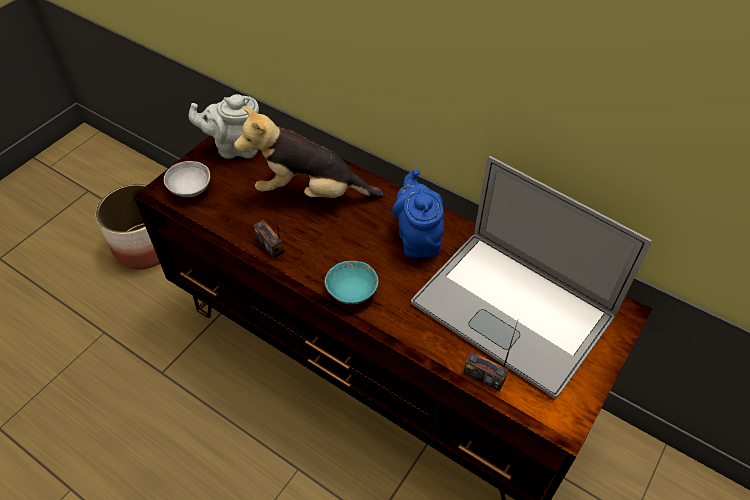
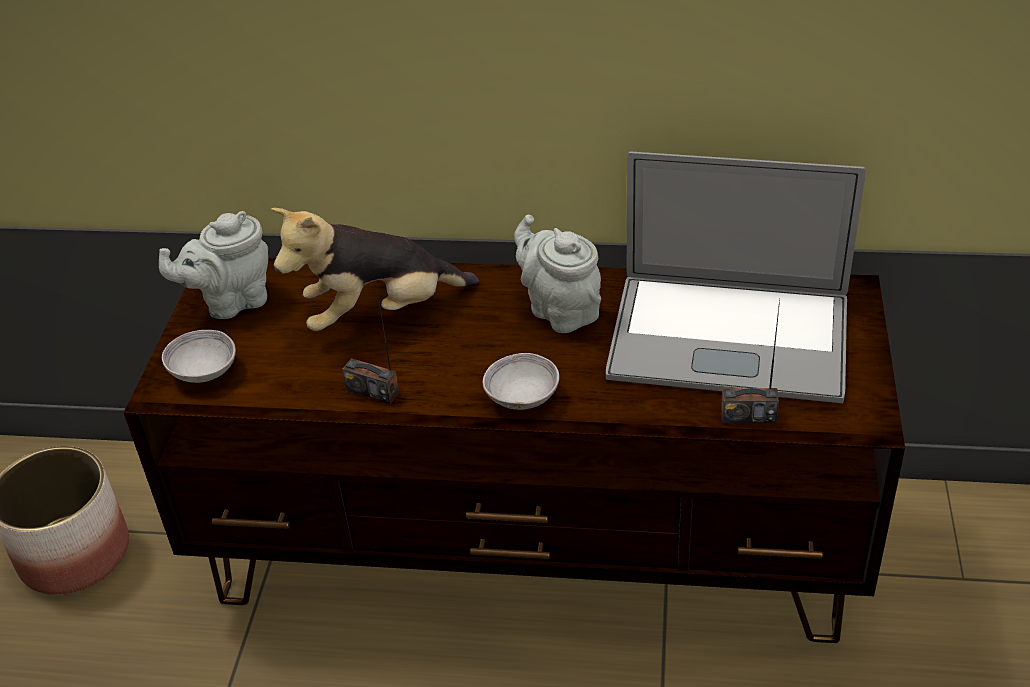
camera: 25 degrees left, 10 degrees down
(352, 291) = (522, 397): turquoise bowl -> grey bowl
(418, 238) = (560, 310): blue teapot -> grey teapot

